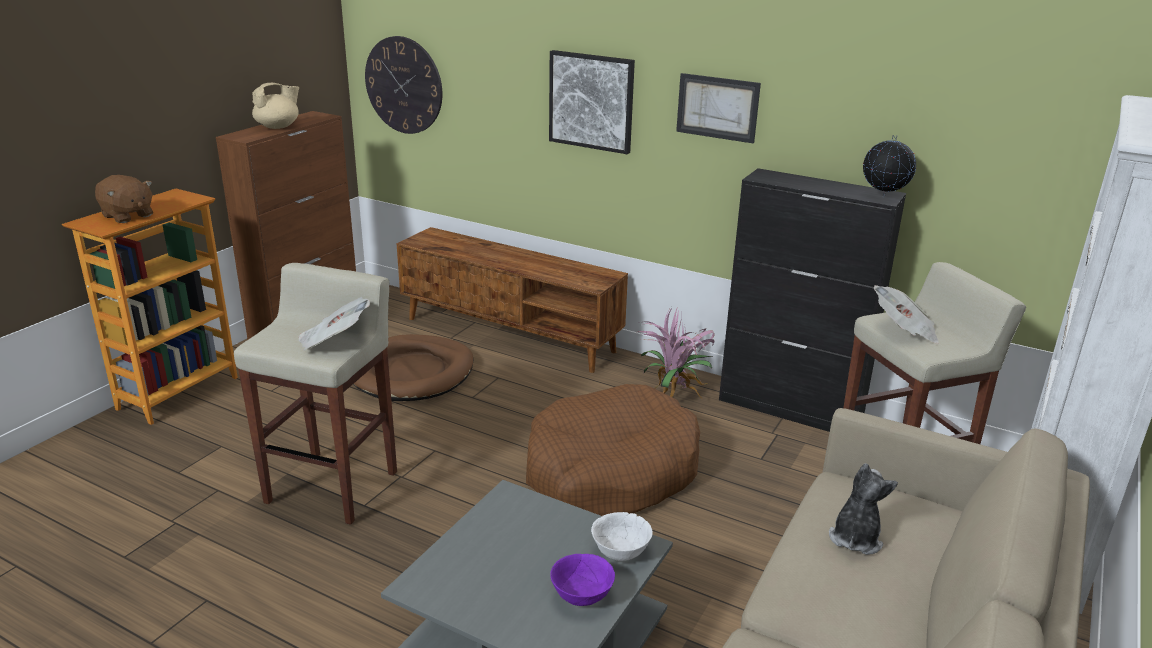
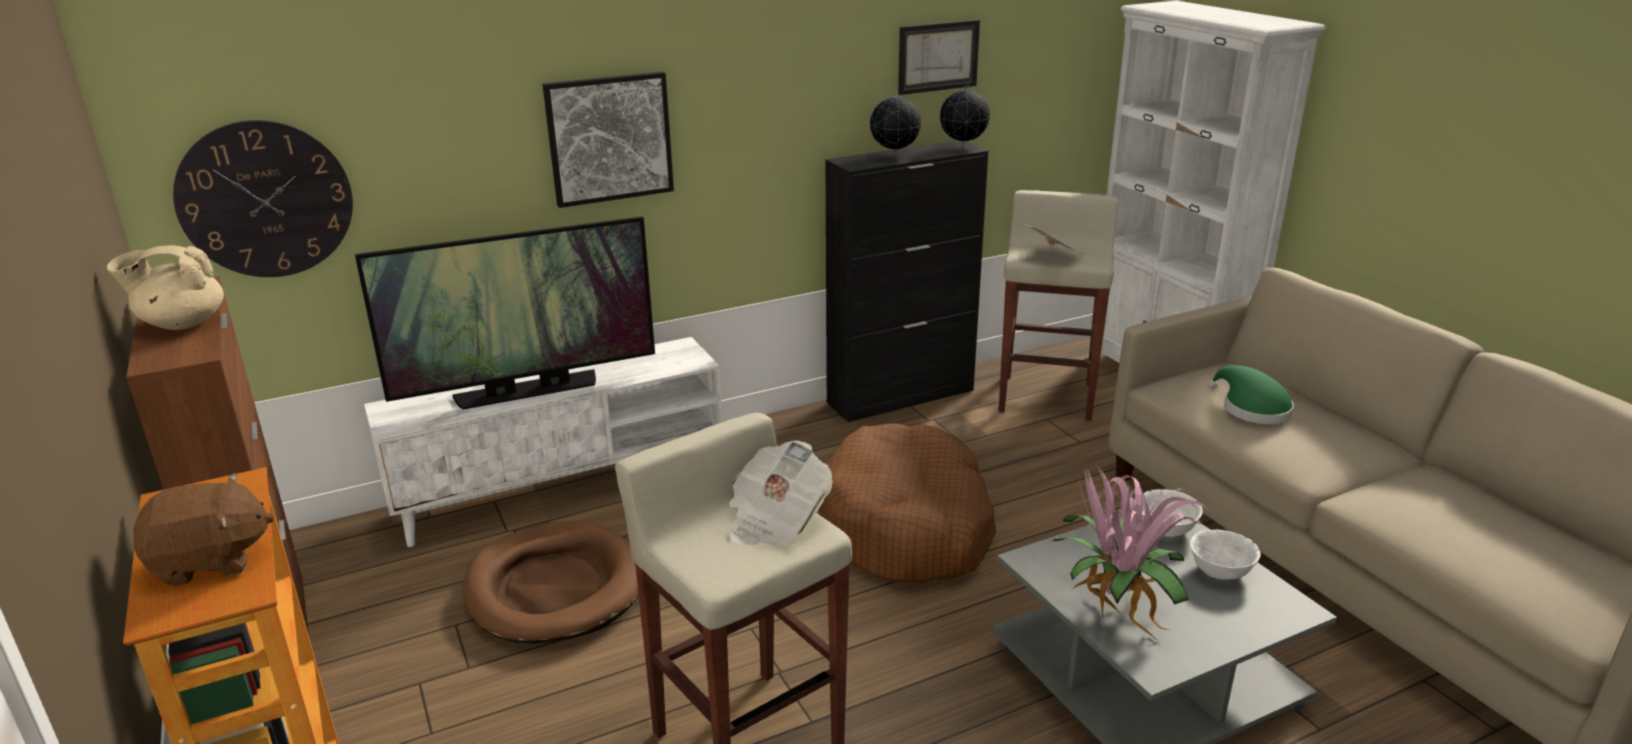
camera: 55 degrees left, 0 degrees up
(278, 127) = (182, 324): beige teapot -> beige teapot turned 105 degrees counterclockwise
(493, 256) = (527, 391): none -> television
(510, 335) = (562, 487): brown tv stand -> white tv stand
(582, 595) = (1219, 571): purple bowl -> white bowl
(675, 394) = (812, 439): potted plant -> potted plant (1116, 606)
(717, 107) = (770, 104): picture -> picture (938, 57)
(810, 183) = (894, 155): none -> globe
(855, 538) = (1251, 408): plush toy -> green hat

